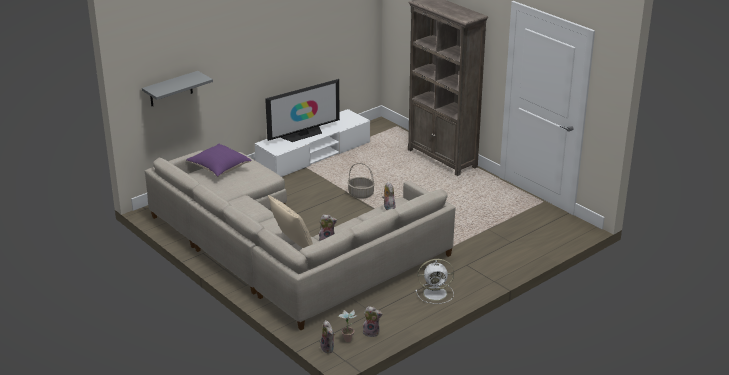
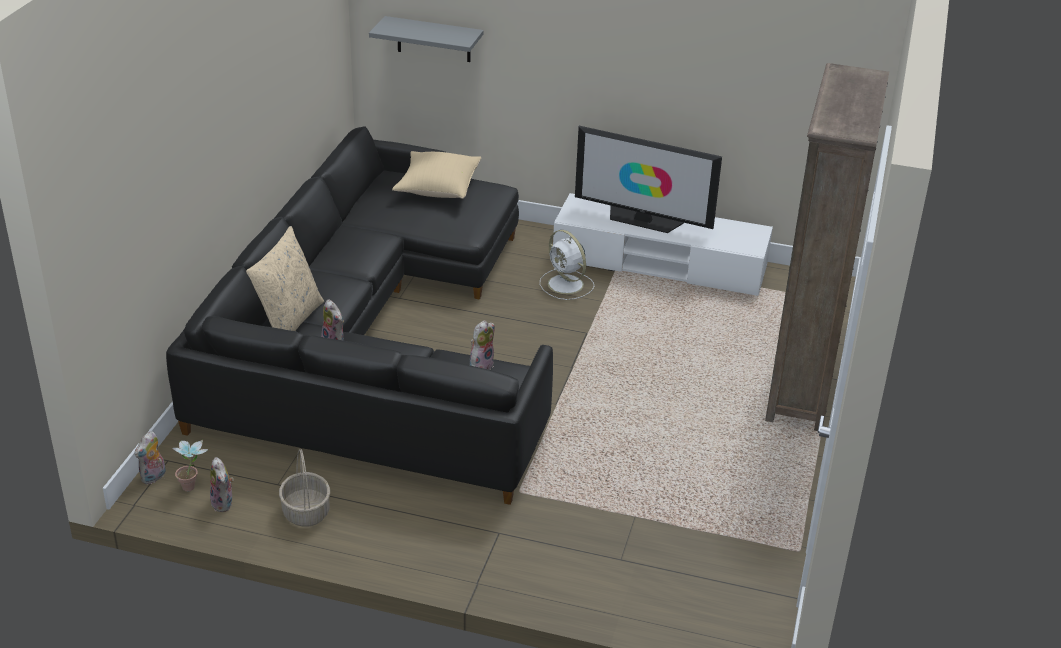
camera: 55 degrees right, 5 degrees up
(218, 169) = (437, 188): purple pillow -> beige pillow
(285, 250) = (372, 342): beige sofa -> black sofa
(360, 194) = (596, 347): basket -> basket (305, 512)
(436, 293) = (384, 530): white fan -> white fan (566, 285)

